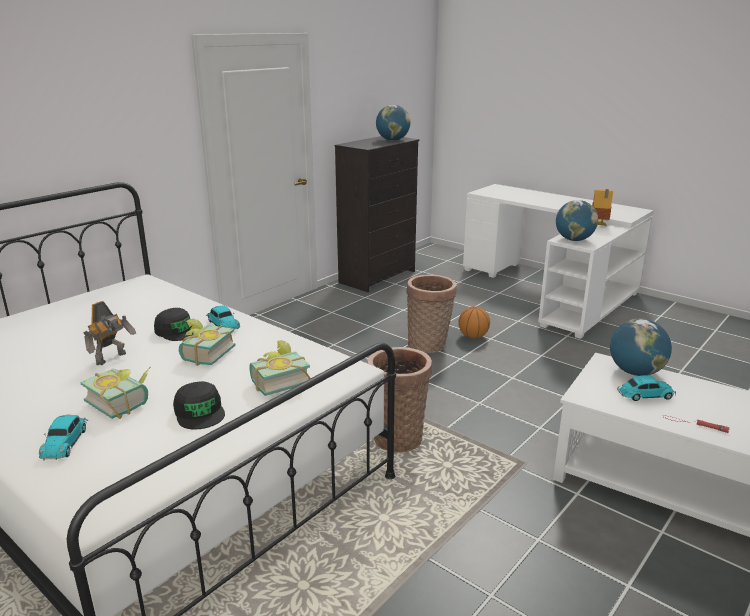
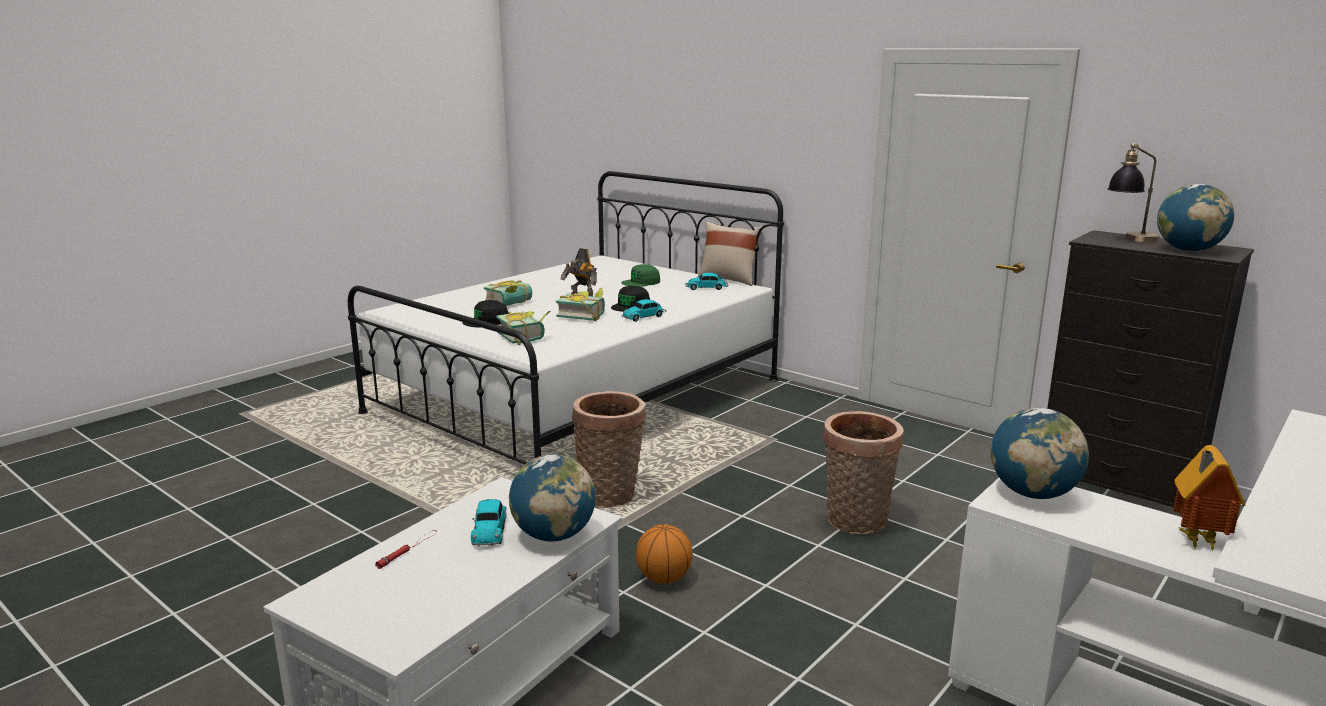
camera: 90 degrees right, 5 degrees down
(66, 442) = (465, 299): toy car -> toy car (707, 288)
(74, 327) = (641, 282): none -> green cap
(103, 288) = (728, 280): none -> beige pillow
(363, 143) = (1129, 239): none -> table lamp
(473, 336) = (905, 562): basketball -> basketball (664, 578)

